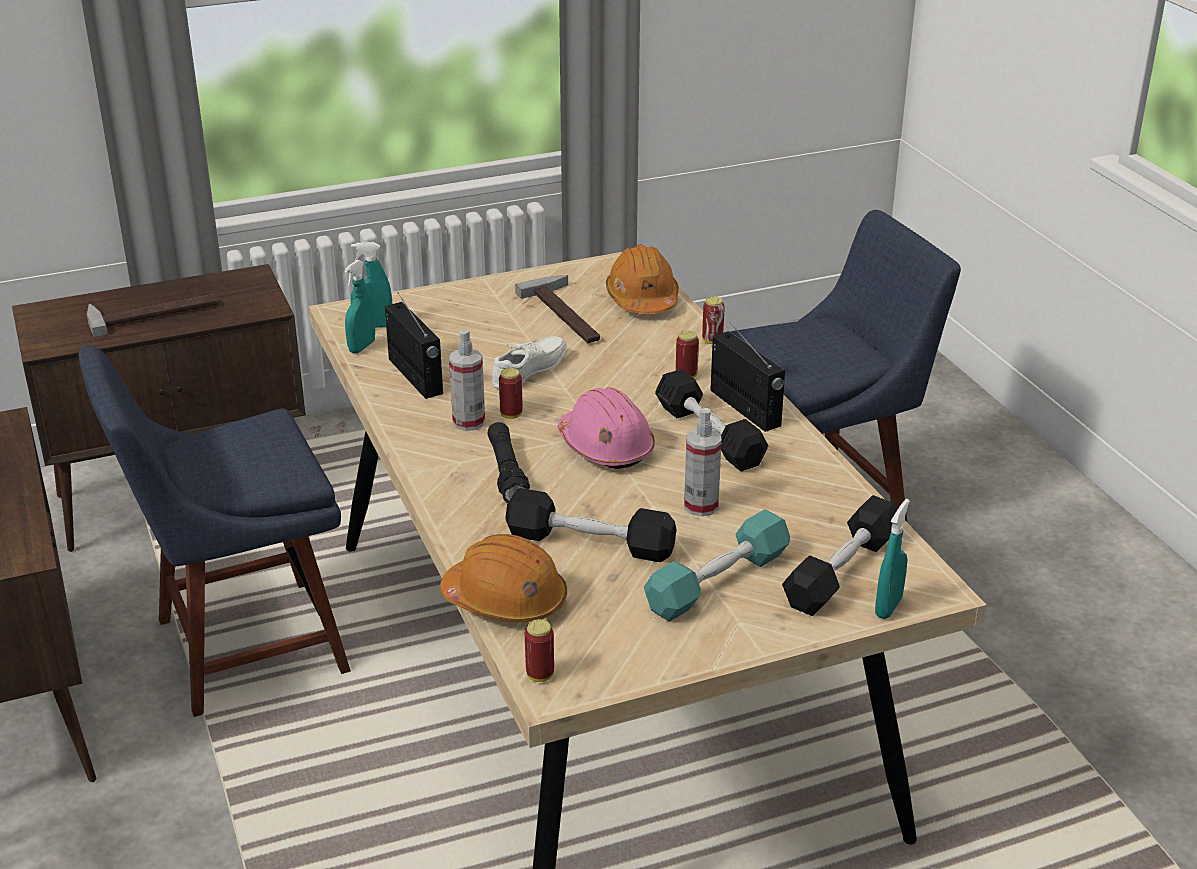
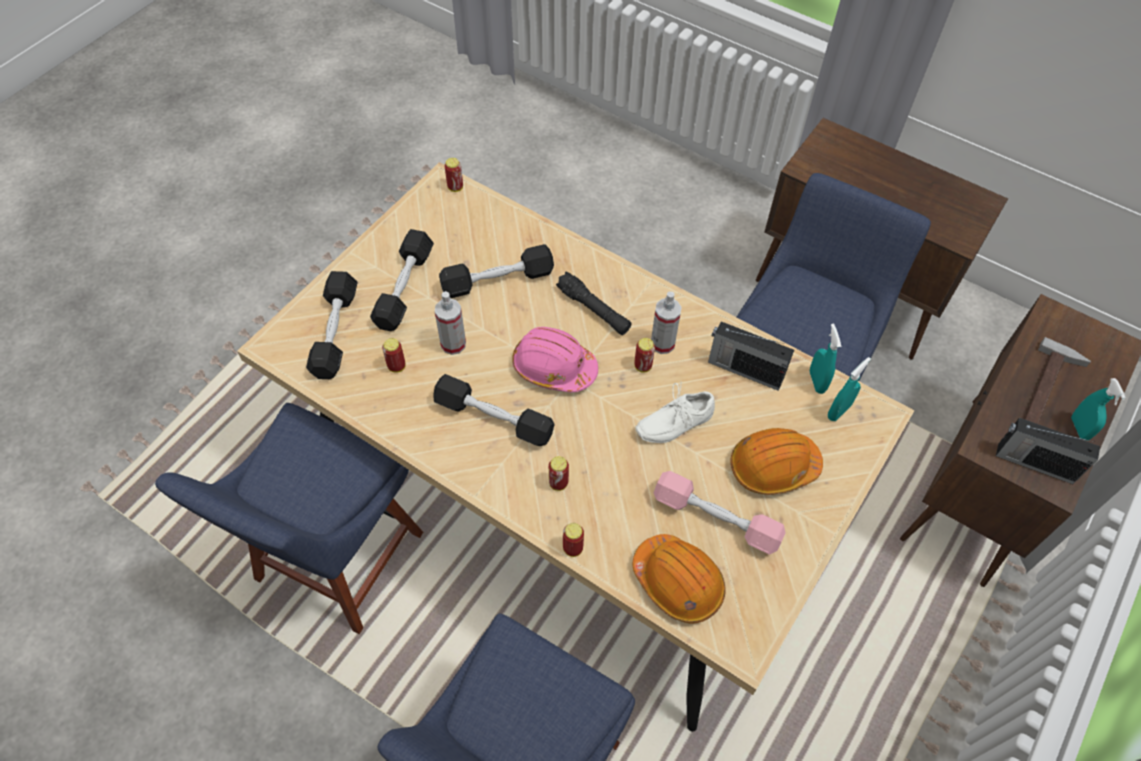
camera: 145 degrees right, 25 degrees up
(505, 600) = (509, 220): orange hard hat -> orange hard hat (773, 467)
(532, 372) = (672, 421): white shoe -> white shoe turned 60 degrees clockwise
(569, 314) = (716, 519): hammer -> pink dumbbell
(717, 582) = (404, 288): turquoise dumbbell -> black dumbbell
(746, 409) = (487, 465): radio -> radio (1033, 462)
(785, 512) = (396, 366): none -> can
(888, 607) = (295, 318): turquoise spray bottle -> turquoise spray bottle (1079, 428)
(932, 737) = (334, 563): none -> blue chair

